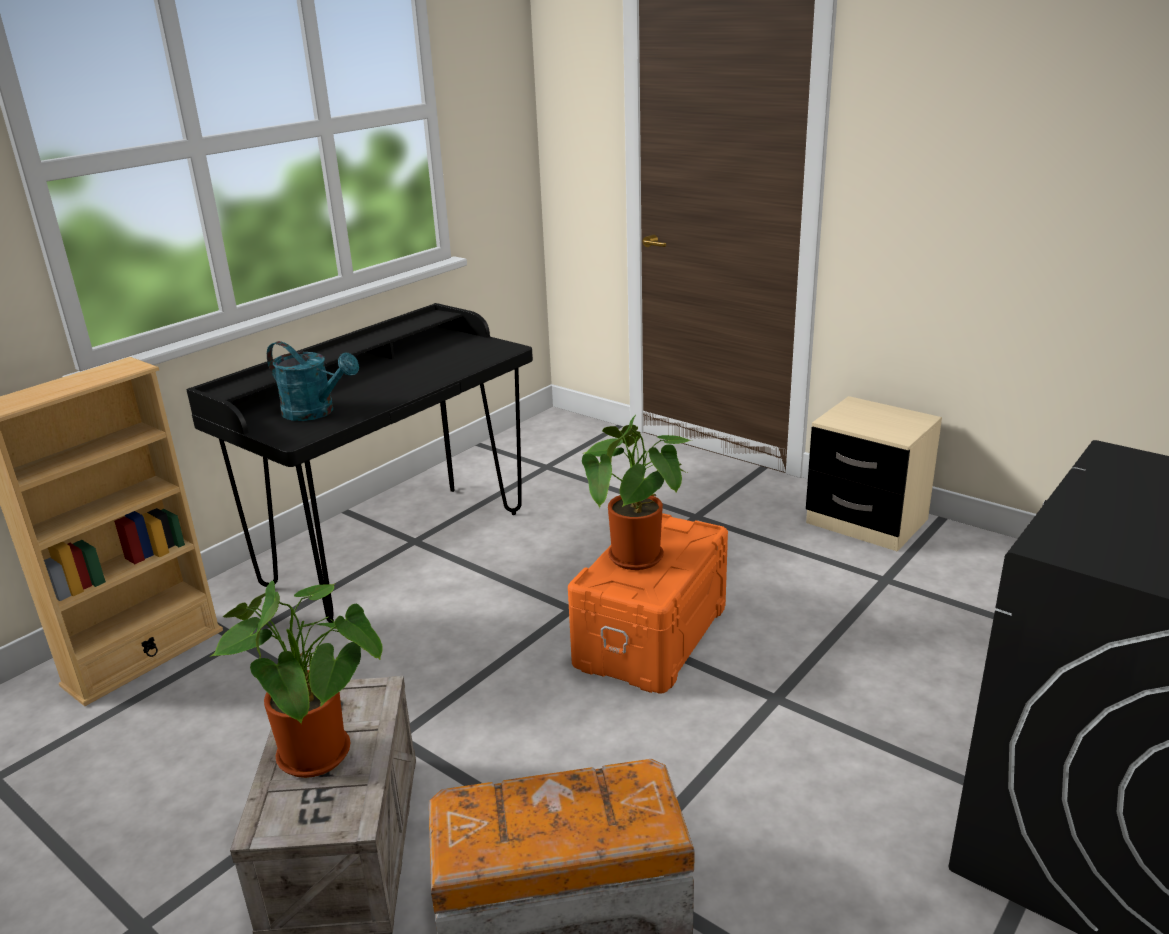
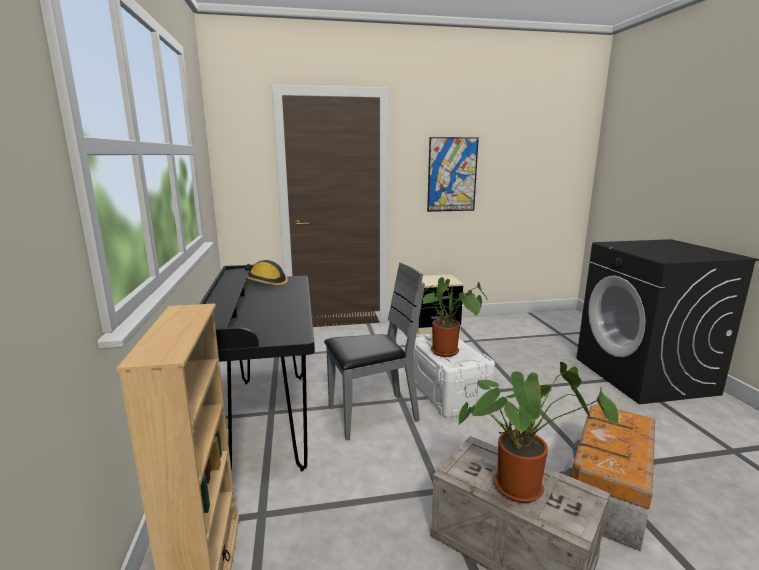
camera: 50 degrees left, 10 degrees down
(316, 412) = (274, 324): turquoise watering can -> none
(462, 343) = (265, 282): none -> hard hat
(501, 607) = (372, 415): none -> grey chair
(653, 636) = (447, 392): orange storage box -> white storage box
(975, 174) = (452, 175): none -> picture

